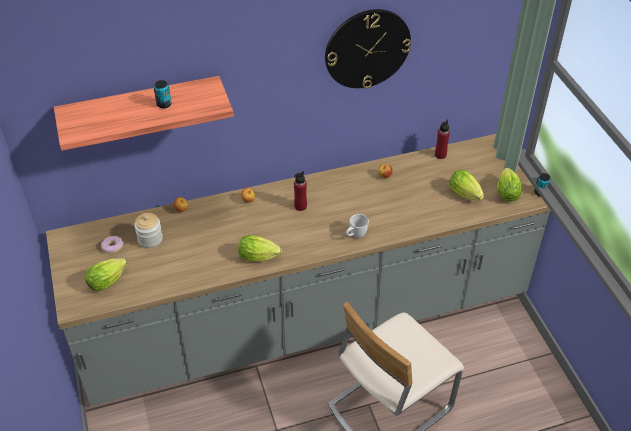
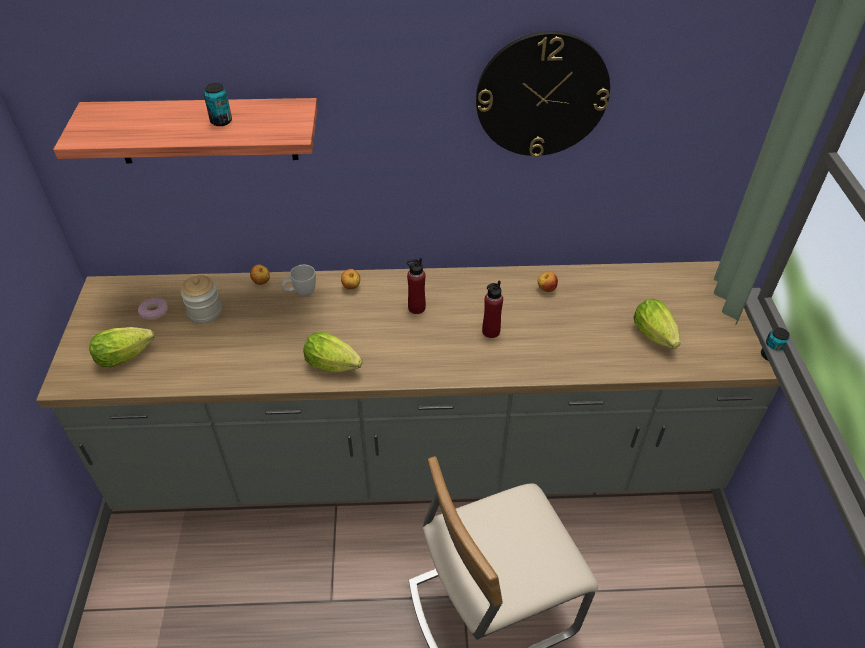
camera: 15 degrees right, 0 degrees up
(355, 235) = (477, 363): white mug -> white mug (300, 293)
(440, 155) = (633, 275): red bottle -> red bottle (490, 331)
(506, 191) = (718, 344): lettuce -> none

